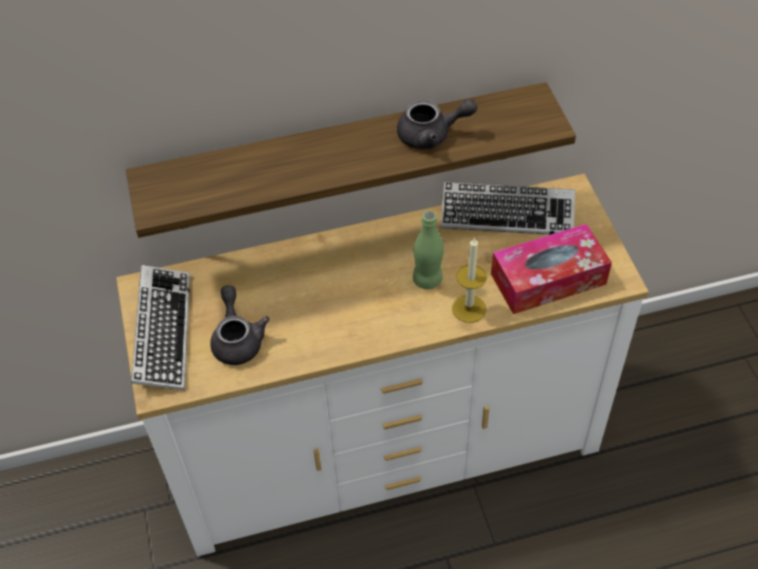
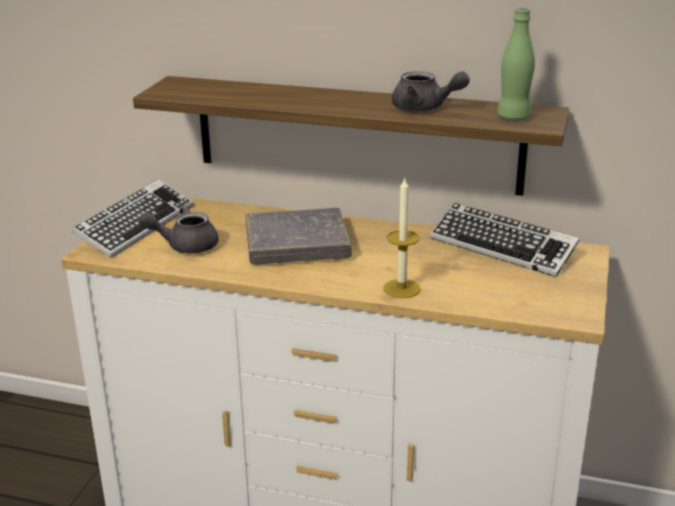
camera: 30 degrees right, 25 degrees down
(237, 339) = (185, 245): grey teapot -> grey teapot turned 120 degrees counterclockwise
(336, 289) = (297, 244): none -> grey book
(427, 280) = (383, 262): green bottle -> green bottle (513, 117)
(548, 279) = (501, 294): tissue box -> none

